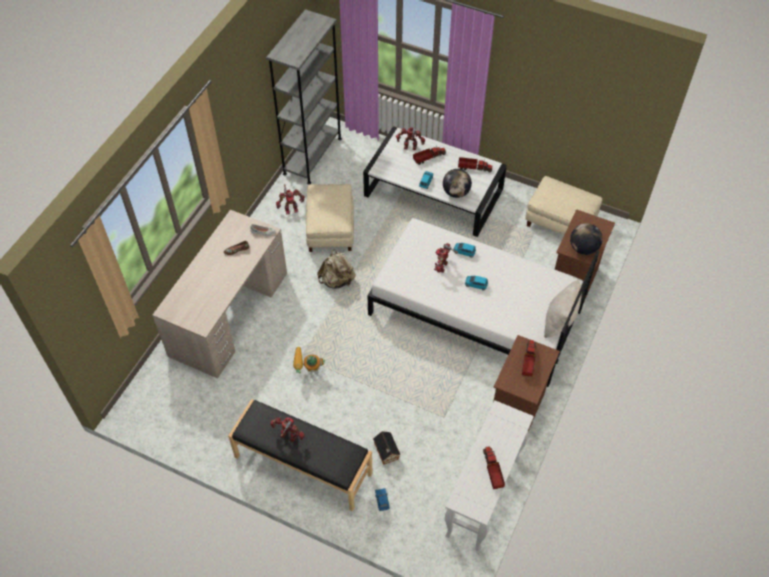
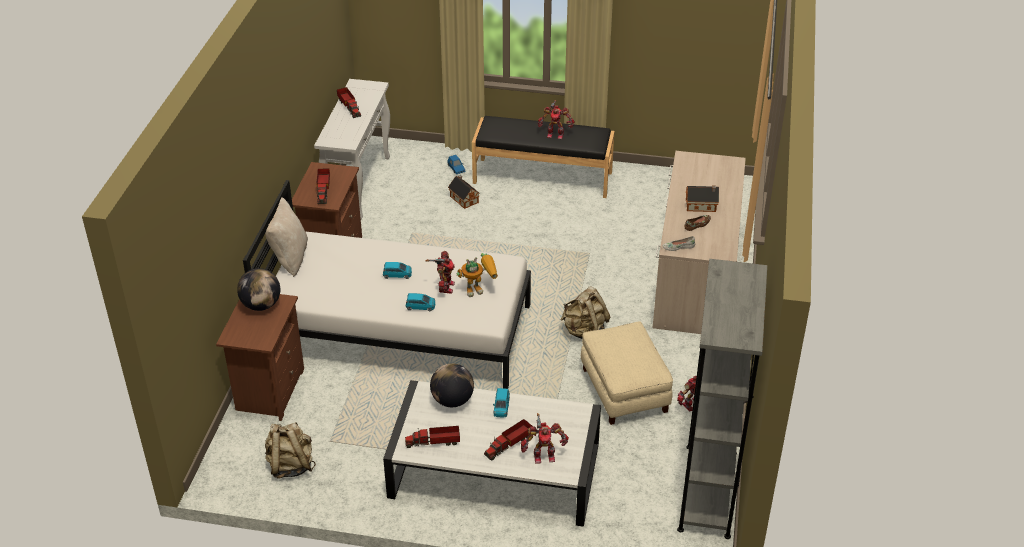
camera: 165 degrees right, 15 degrees down
(221, 268) = (702, 206): none -> toy house
(307, 371) = (575, 243): toy robot -> toy robot (479, 288)
(561, 221) = (290, 465): beige ottoman -> beige backpack

